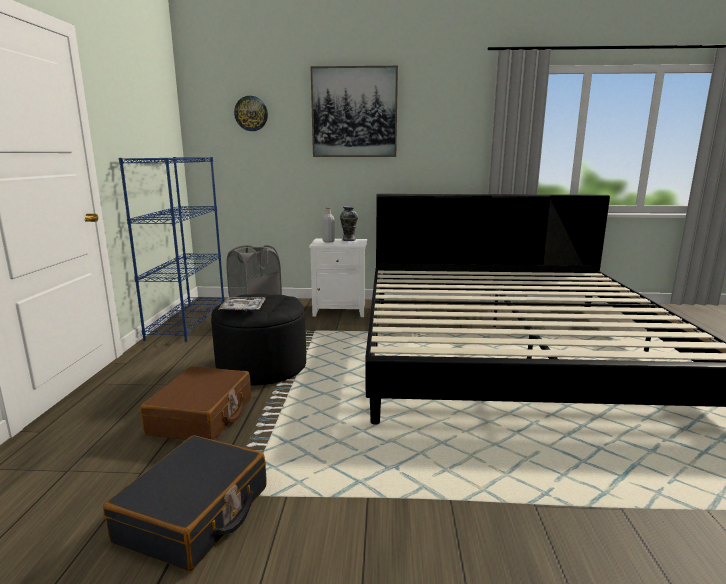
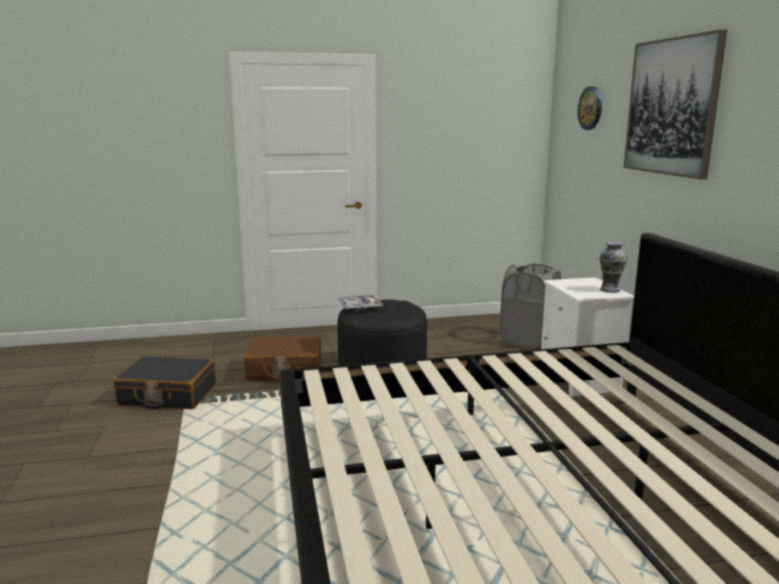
camera: 75 degrees right, 0 degrees up
(188, 321) = (464, 323): blue bookcase -> none
(328, 241) = (583, 283): grey bottle -> none

